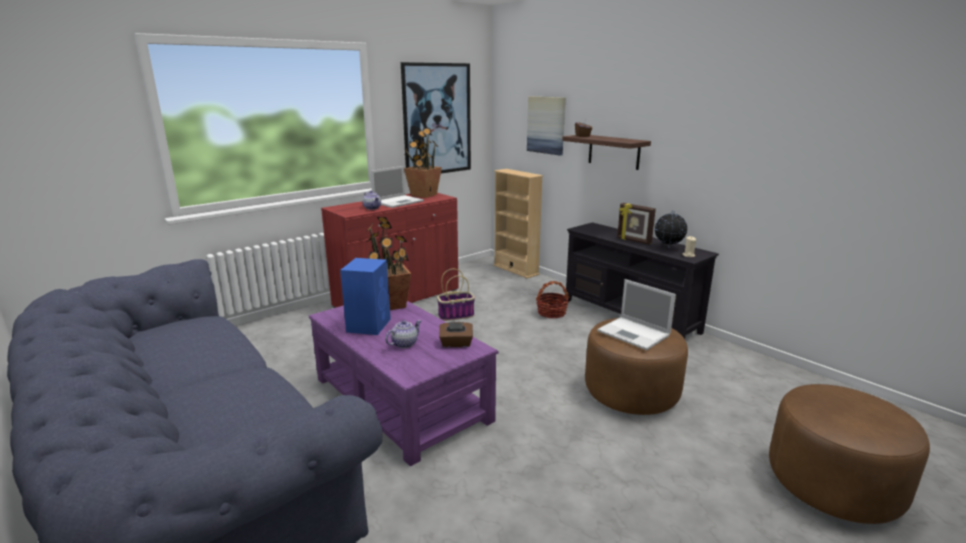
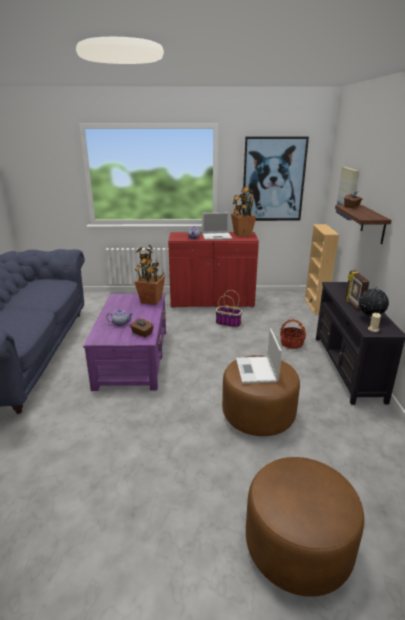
camera: 40 degrees right, 5 degrees up
(369, 325) = (123, 308): blue speaker -> none

